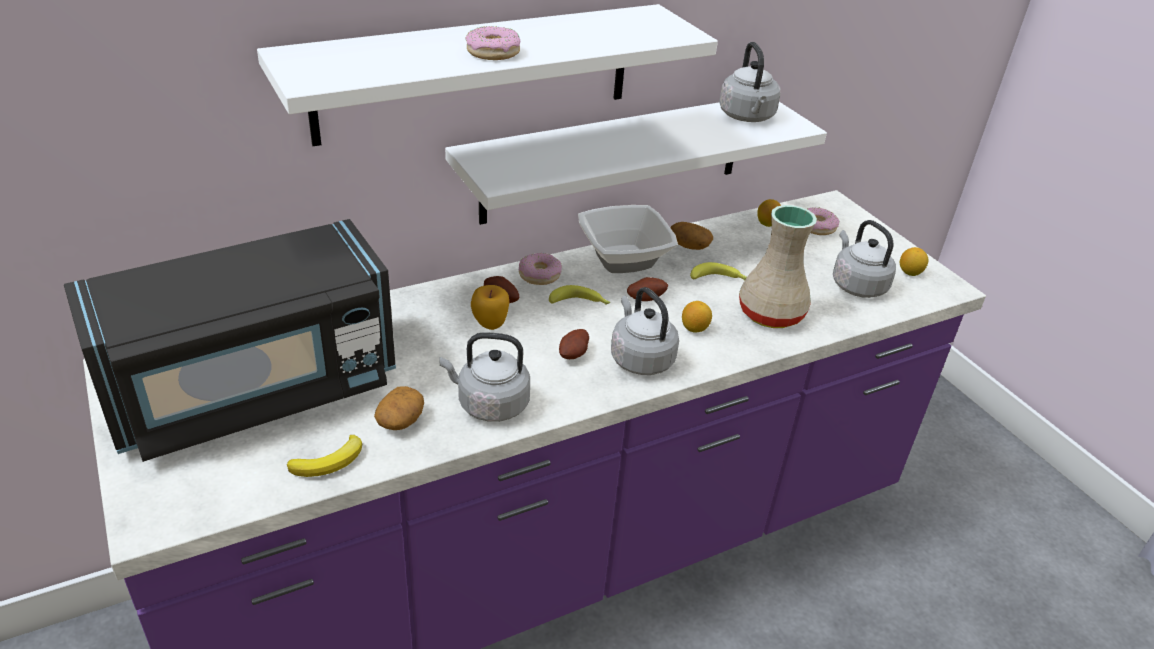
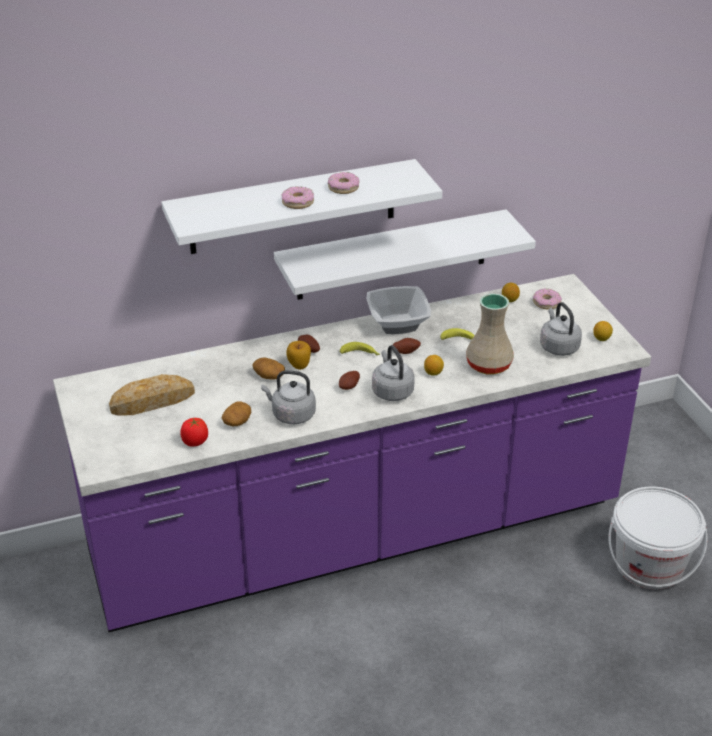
camera: 10 degrees right, 0 degrees up
(254, 390) = (152, 401): black microwave -> bread
(330, 462) = (195, 442): banana -> tomato
(539, 275) = (337, 334): donut -> donut (343, 188)
(688, 246) = (446, 315): potato -> potato (268, 376)
(747, 117) = (483, 229): grey kettle -> none
(954, 574) = (649, 565): none -> white bucket

